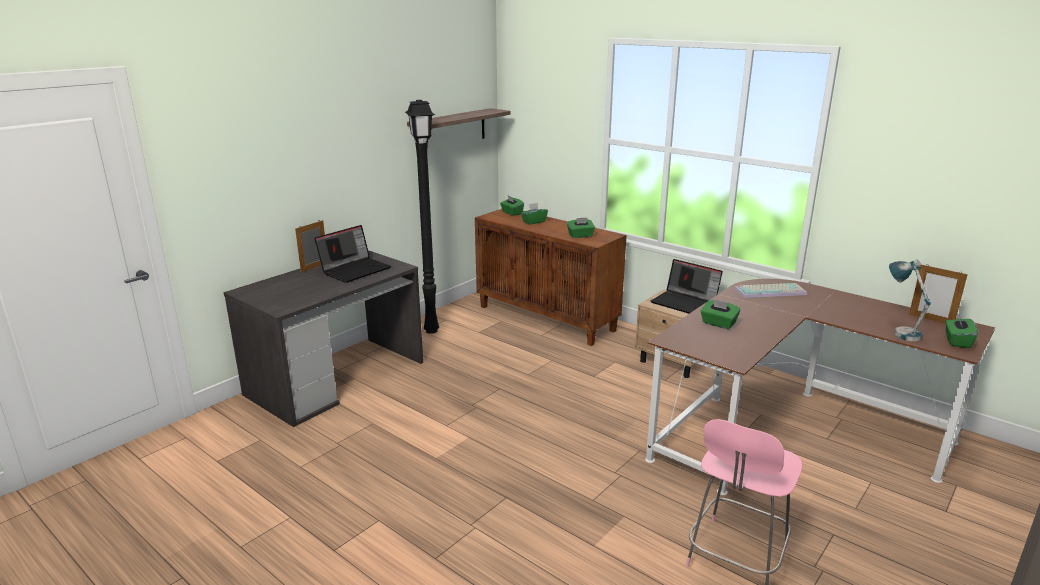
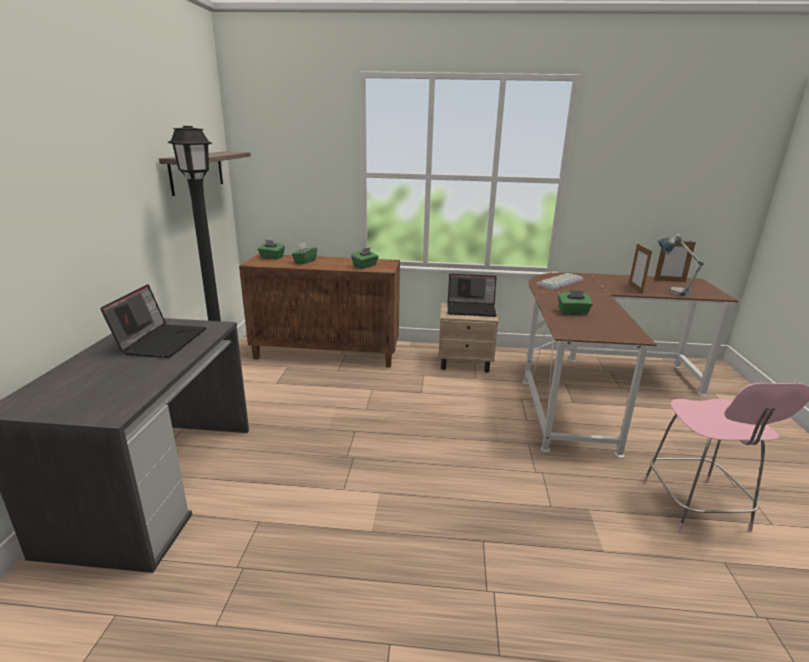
camera: 35 degrees left, 0 degrees up
(314, 267) = (97, 350): picture frame -> picture frame (635, 289)
(957, 341) = (705, 290): green tissue box -> none

